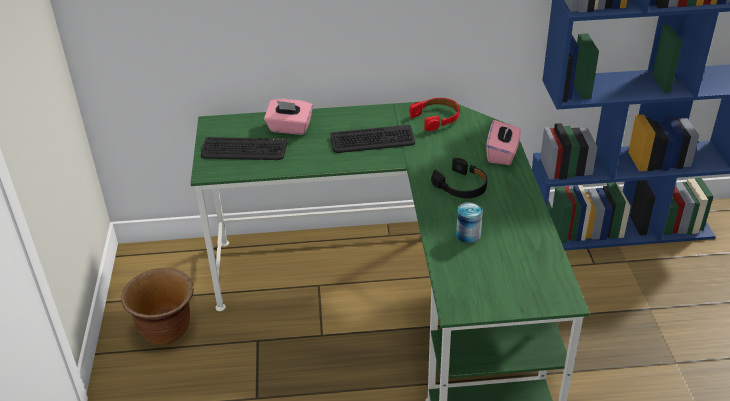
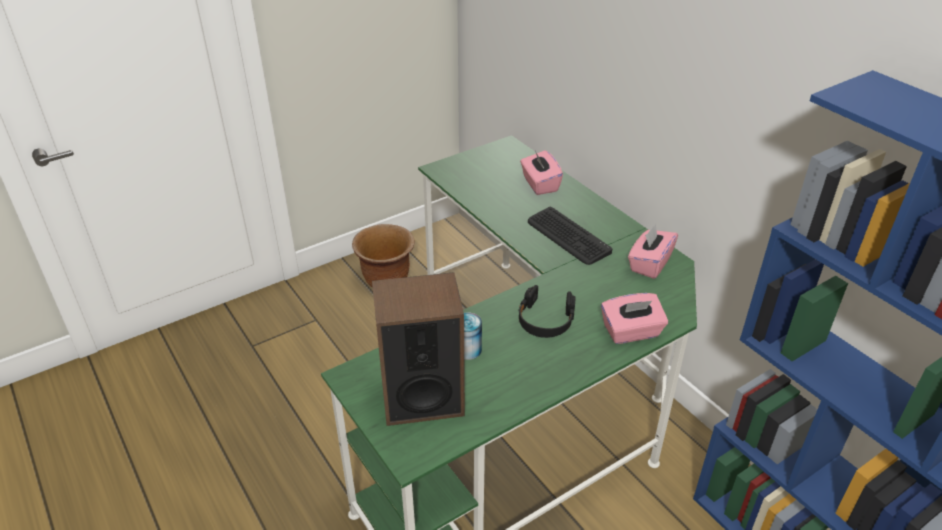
camera: 60 degrees right, 0 degrees up
(244, 150) = (484, 174): keyboard -> none
(436, 118) = (649, 264): red headphones -> pink tissue box
(506, 275) = (422, 397): none -> speaker

